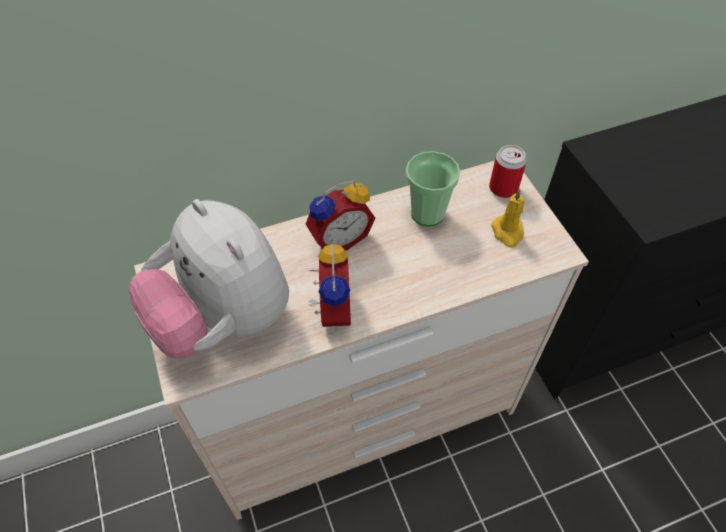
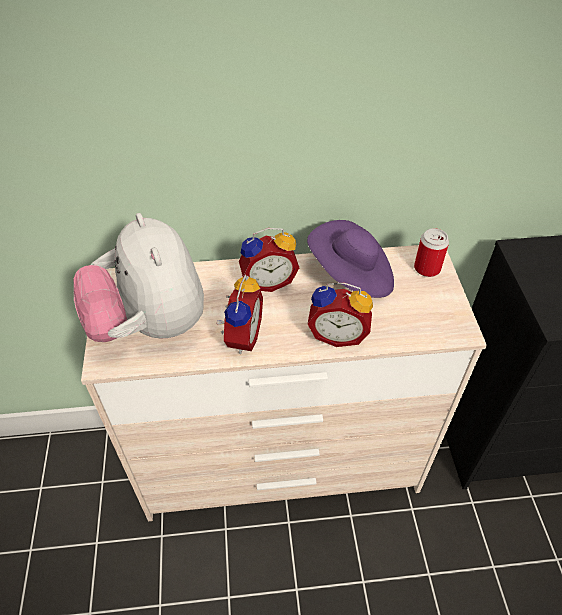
camera: 15 degrees right, 5 degrees down
(427, 213) = (351, 276): cup -> purple hat
(434, 283) = (338, 334): none -> alarm clock
(507, 232) = (418, 305): yellow candle -> none

